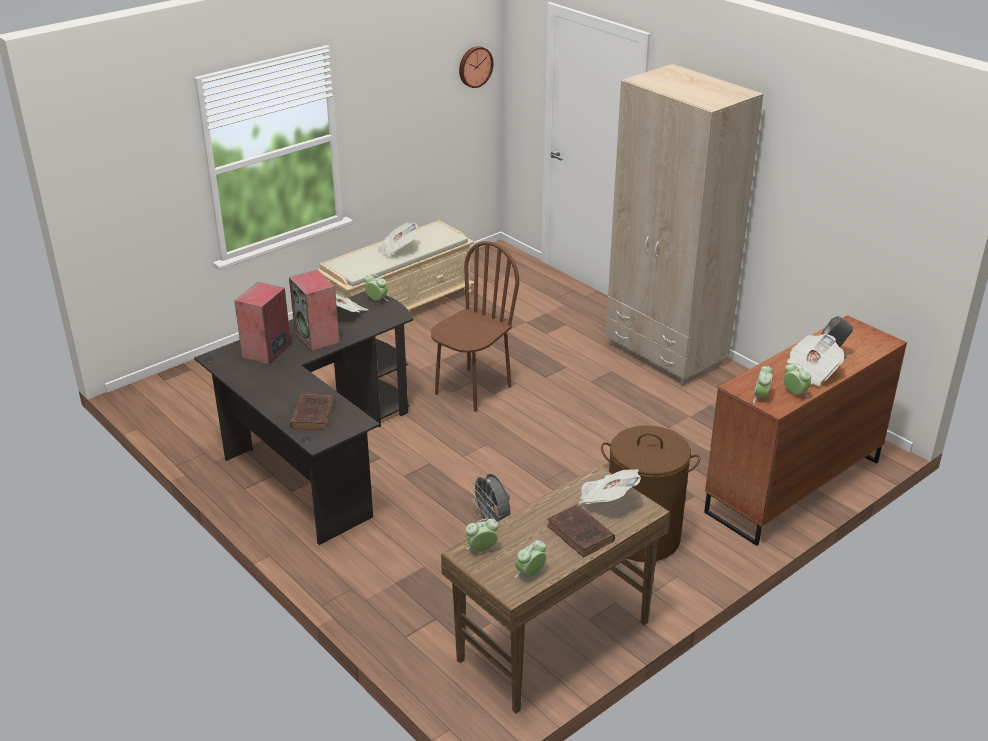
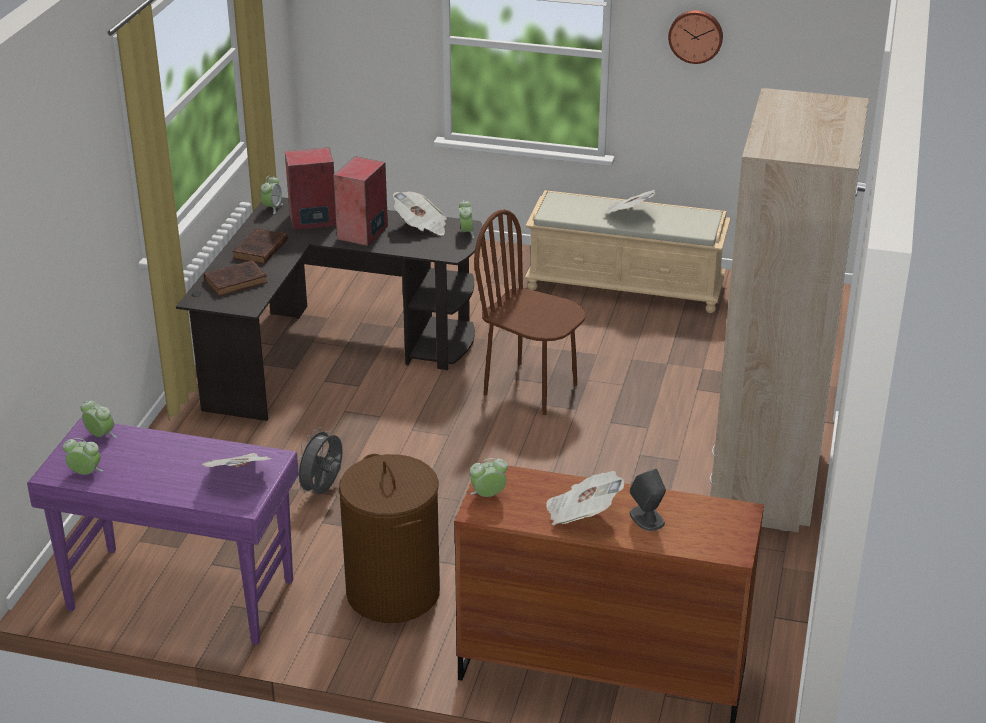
camera: 55 degrees right, 0 degrees up
(472, 390) = (531, 389): brown chair -> brown chair turned 150 degrees counterclockwise
(474, 66) = (837, 39): wall clock -> wall clock (696, 36)
(553, 643) = (179, 596): brown console table -> purple console table
(581, 534) = (169, 480): brown book -> brown book (259, 250)
(794, 394) = (522, 516): alarm clock -> alarm clock (272, 208)

